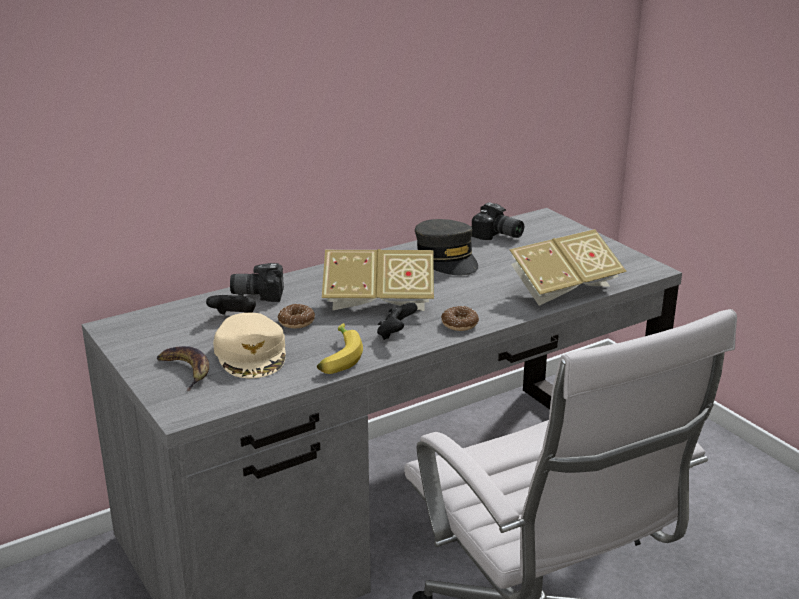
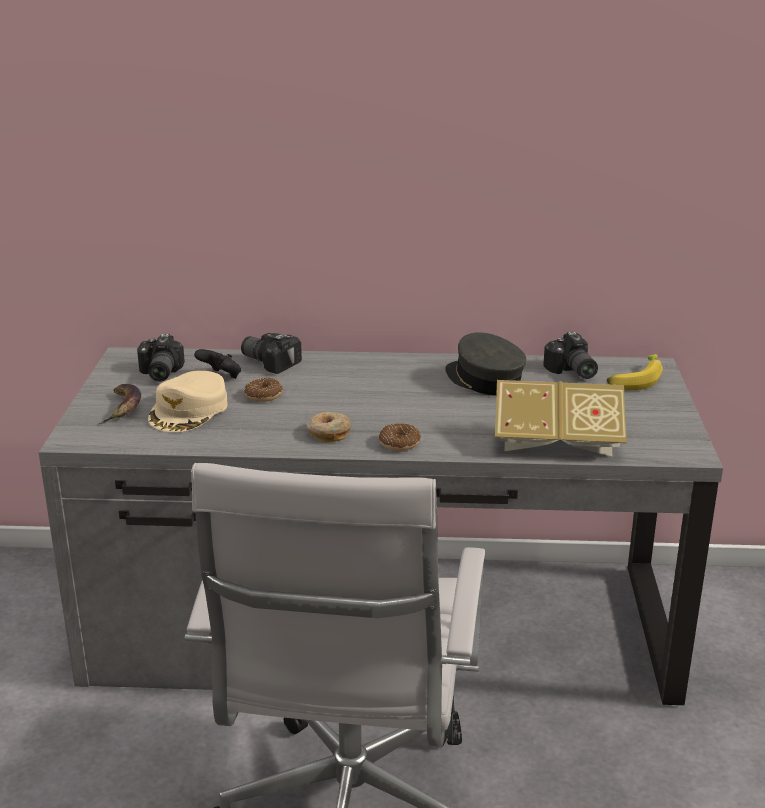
camera: 35 degrees right, 0 degrees up
(171, 332) = (158, 373): none -> camera
(337, 357) = (250, 436): banana -> banana (634, 380)
(378, 302) = (358, 400): book -> none
(395, 334) = (328, 433): black game controller -> donut
(447, 259) = (483, 380): grey cap -> grey cap turned 135 degrees clockwise

